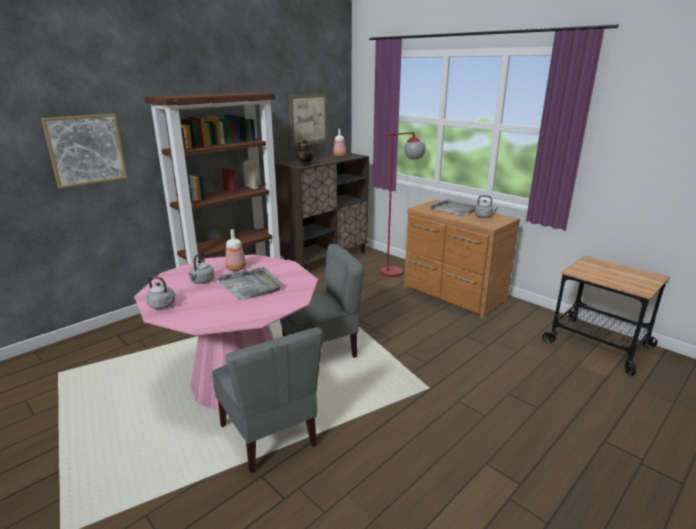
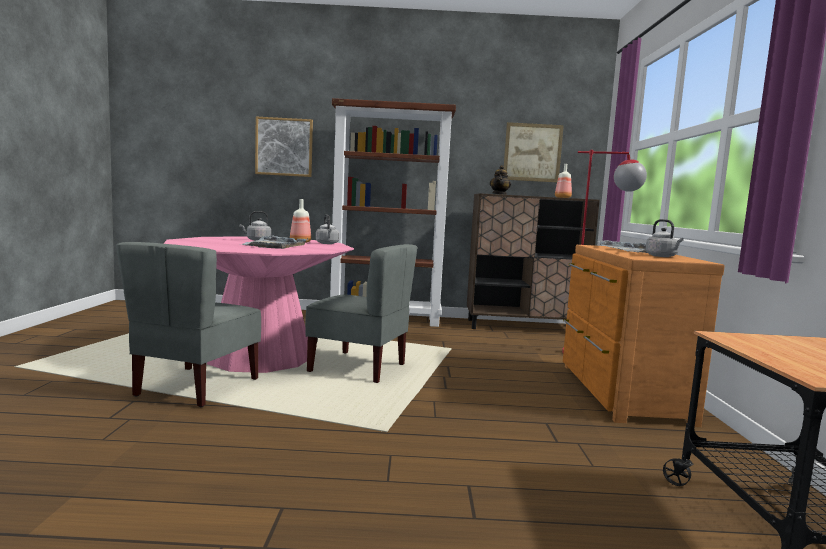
camera: 45 degrees right, 15 degrees down
(163, 306) = (198, 239): grey kettle -> grey kettle (327, 243)

